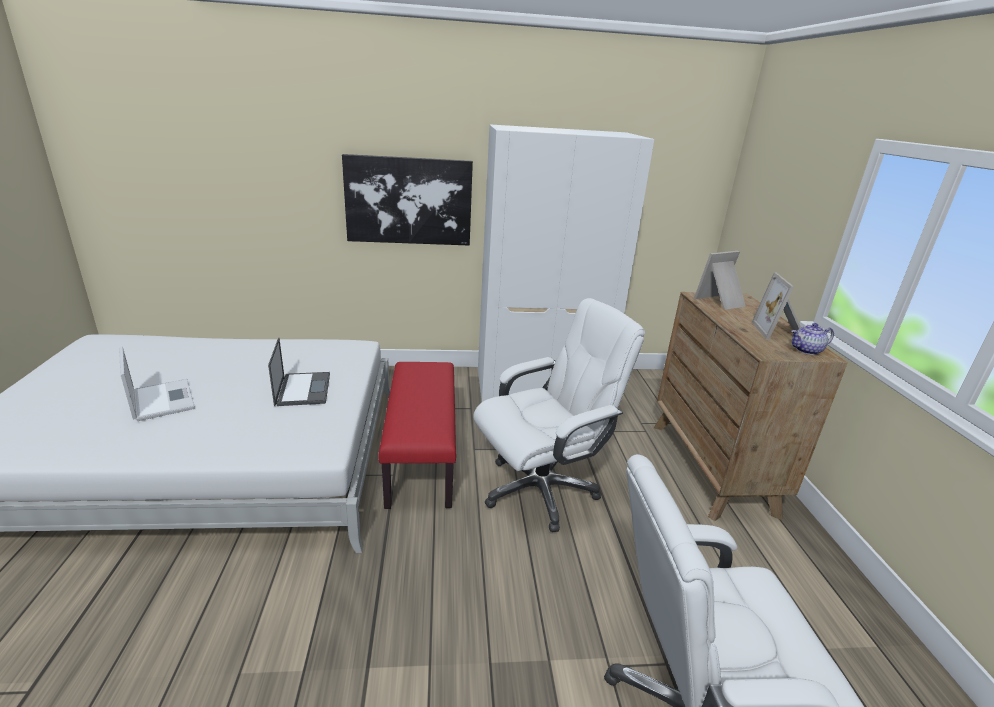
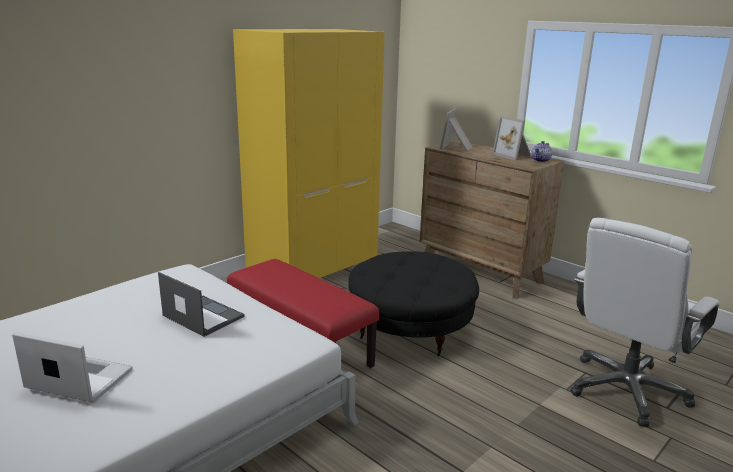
camera: 40 degrees left, 5 degrees down
(408, 201) = (164, 114): picture -> none
(541, 386) = (313, 266): white wardrobe -> yellow wardrobe
(541, 489) = (410, 328): white office chair -> black ottoman

